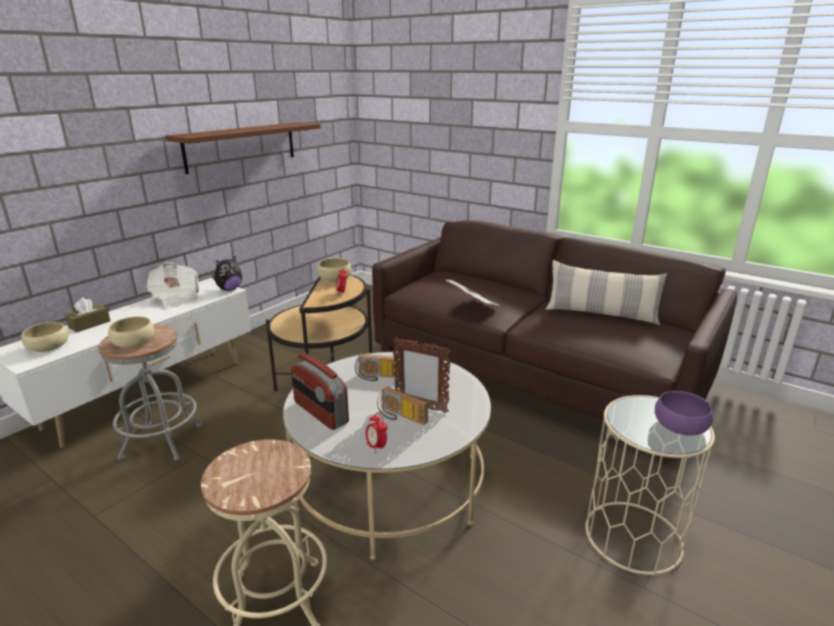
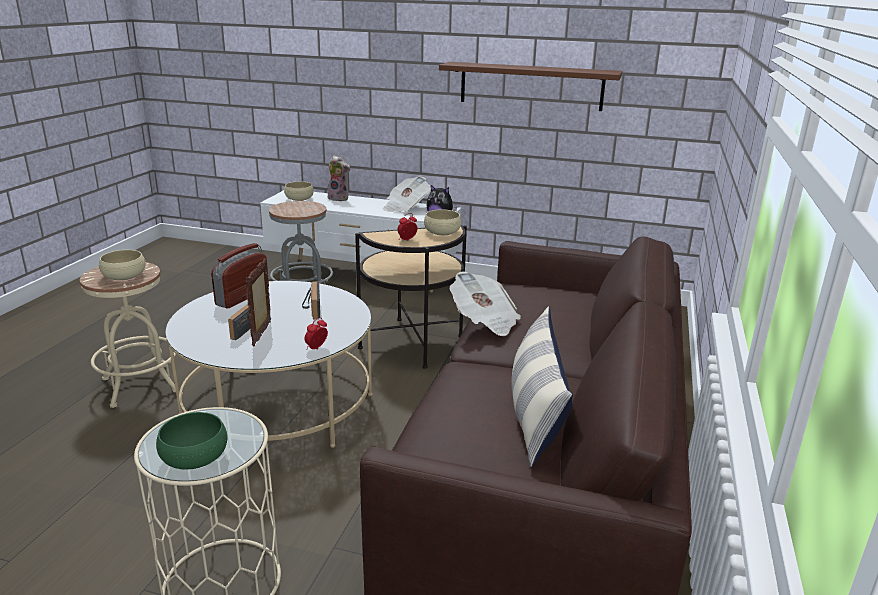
camera: 70 degrees right, 0 degrees up
(89, 324) = (339, 198): brown tissue box -> plush toy
(134, 342) = (290, 208): beige bowl -> beige bowl (124, 276)
(376, 447) = (194, 325): alarm clock -> alarm clock (316, 348)
(680, 425) = (195, 456): purple bowl -> green bowl

